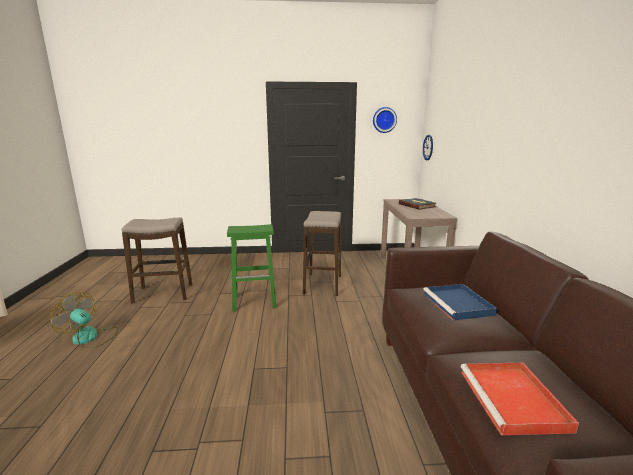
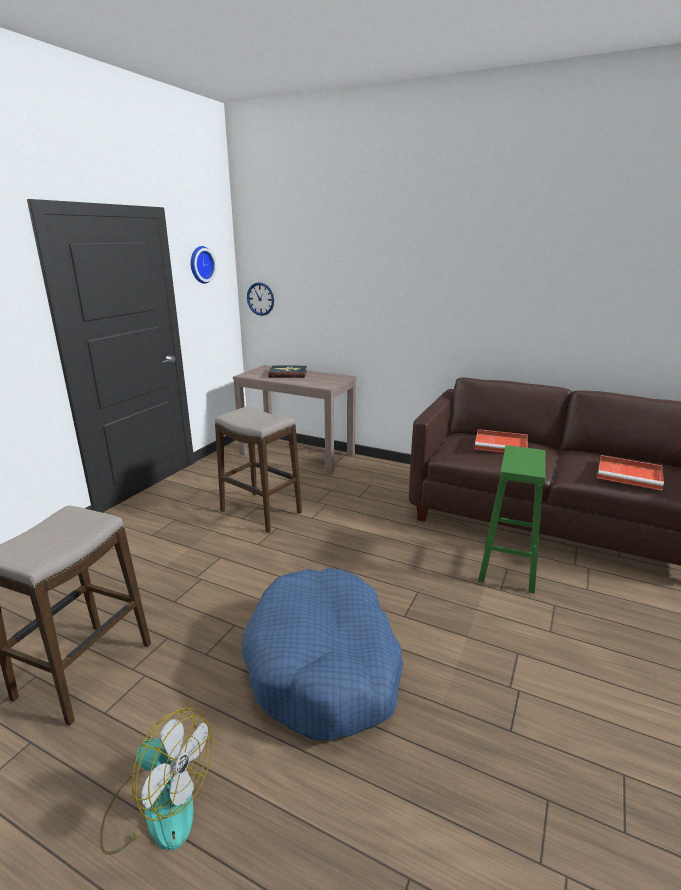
camera: 60 degrees left, 5 degrees up
(90, 338) = (158, 805): fan -> fan turned 120 degrees counterclockwise
(190, 351) = (324, 665): none -> blue dog bed
(255, 301) = (243, 575): green stool -> green stool (507, 567)
(459, 304) = (502, 444): blue tray -> red tray

